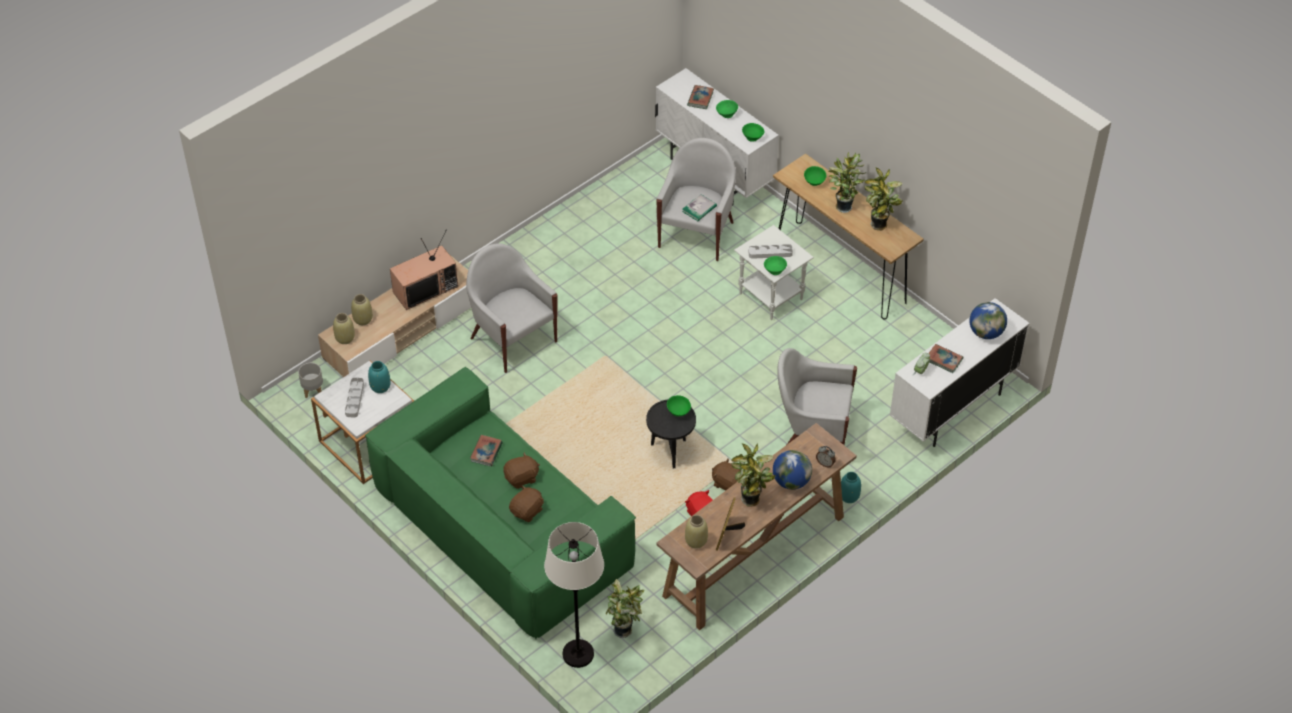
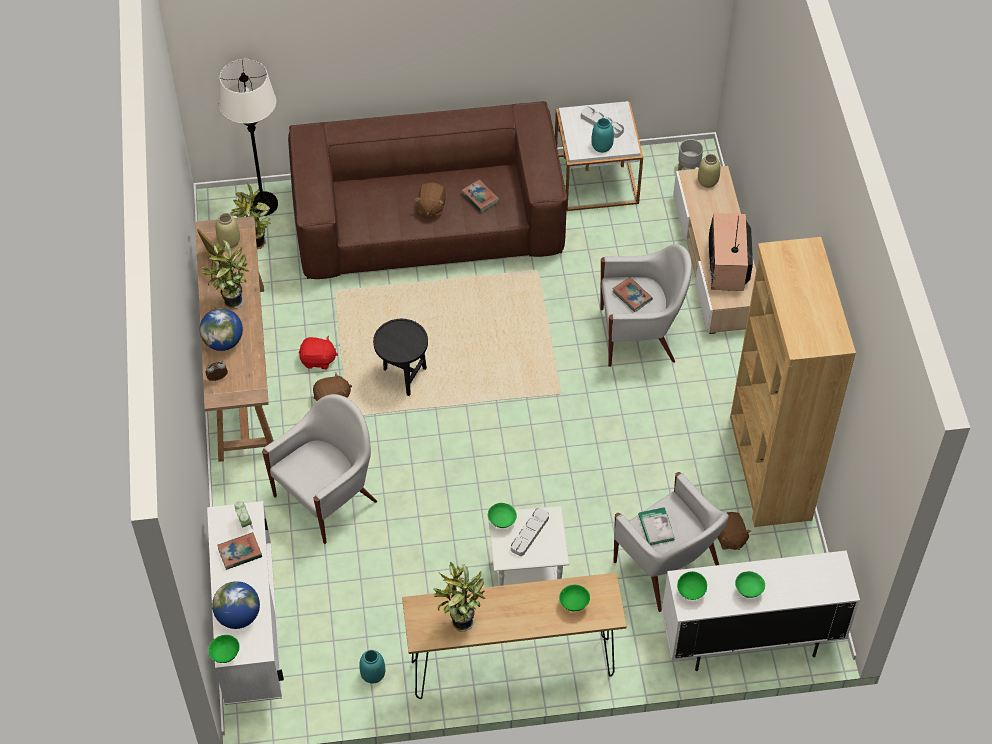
camera: 125 degrees right, 5 degrees up
(363, 319) = (721, 203): beige vase -> none
(502, 527) = (428, 220): green sofa -> brown sofa
(527, 511) = (393, 193): brown plush toy -> brown plush toy (729, 537)
(572, 220) = (769, 468): none -> brown bookcase
(678, 412) = (402, 349): green bowl -> green bowl (225, 654)
(700, 99) = (793, 581): book -> book (632, 296)
(843, 206) = (517, 608): potted plant -> none
(849, 496) = (235, 481): turquoise vase -> turquoise vase (372, 674)

